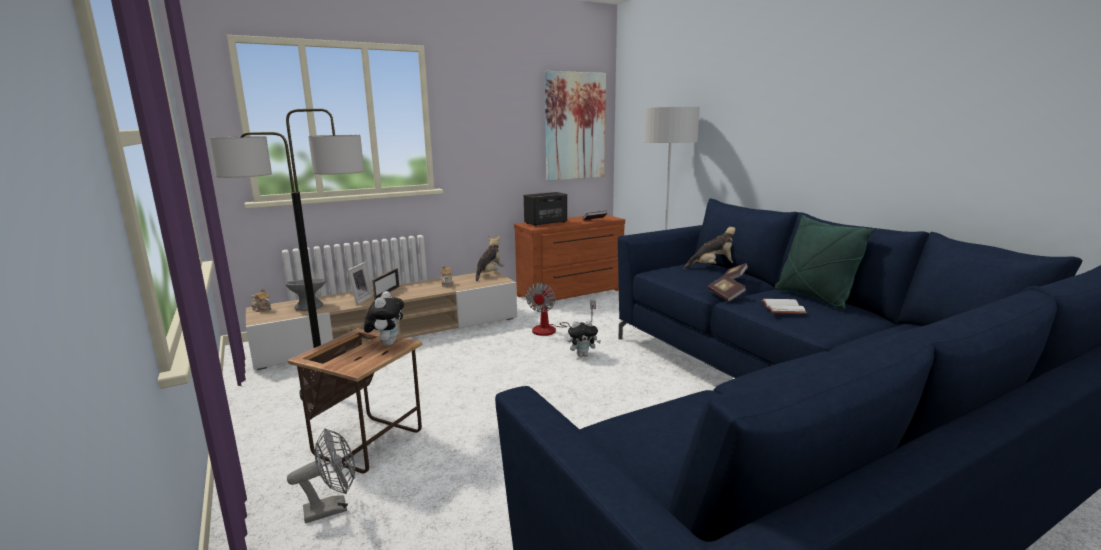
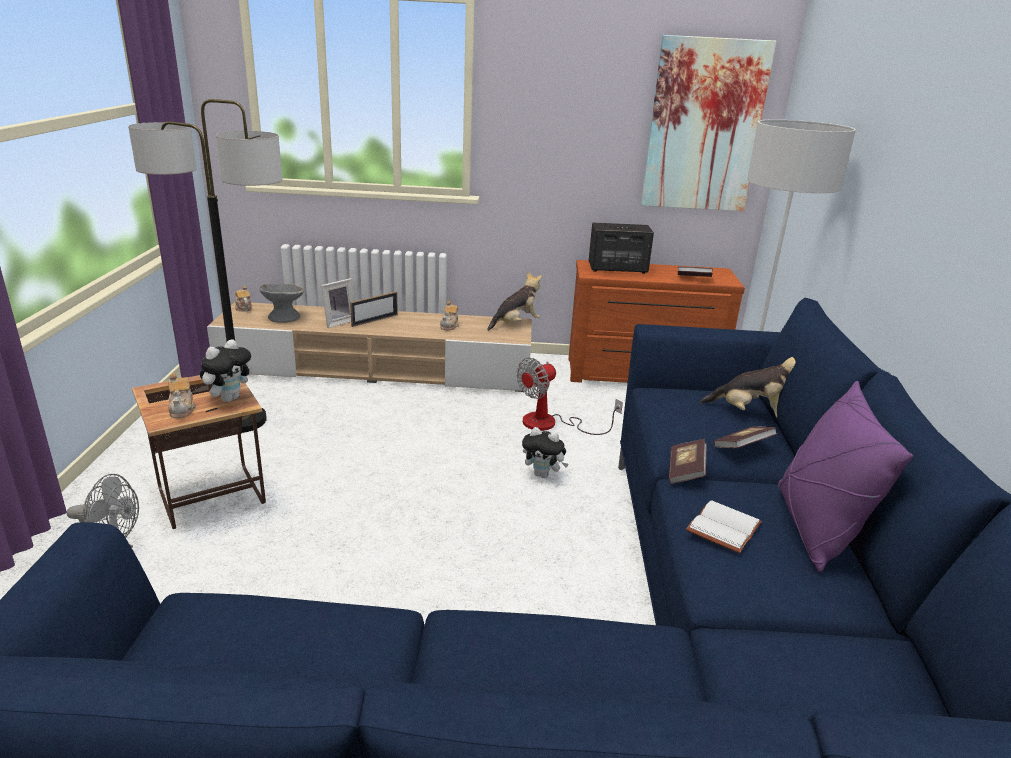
camera: 30 degrees right, 10 degrees up
(360, 358) = (182, 409): none -> teapot
(814, 298) = (815, 528): green pillow -> purple pillow

